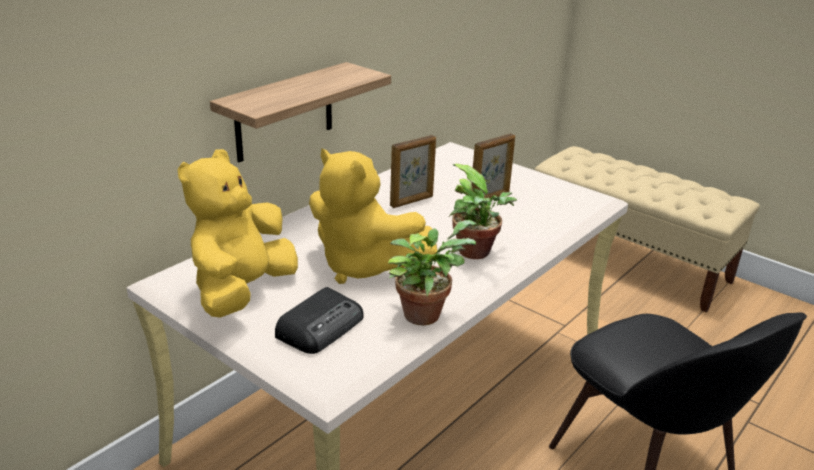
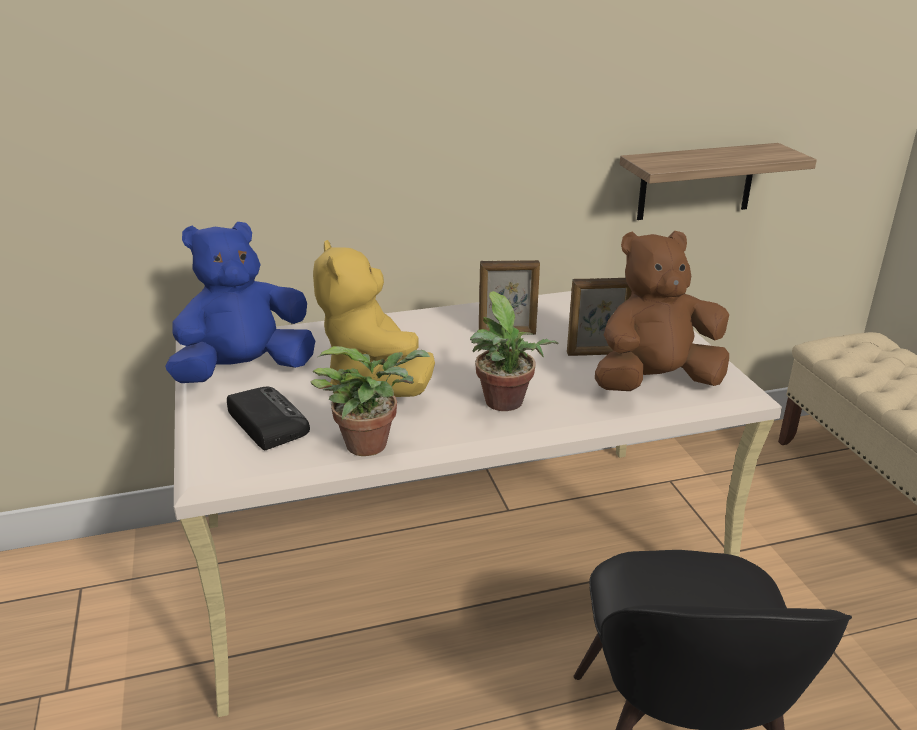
camera: 35 degrees right, 0 degrees up
(242, 291) = (245, 371): yellow plush toy -> blue plush toy
(284, 112) = (383, 204): shelf -> shelf (696, 181)
(321, 326) = (266, 423): radio -> radio turned 105 degrees counterclockwise
(549, 209) = (655, 382): none -> brown plush toy

